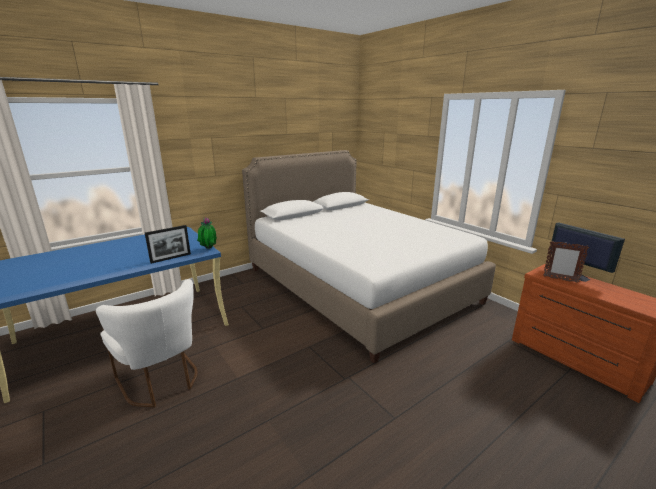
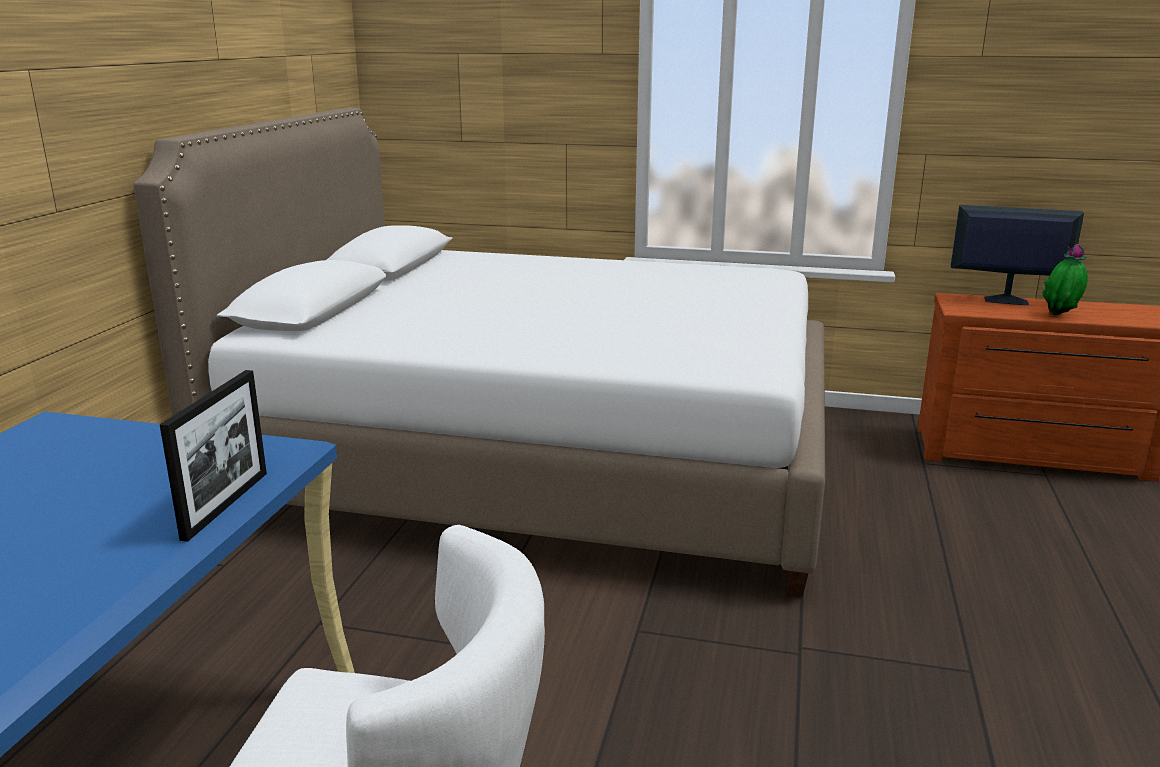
camera: 40 degrees left, 0 degrees up
(208, 249) = (294, 445): potted plant -> potted plant (1060, 315)
(560, 279) = (999, 310): picture frame -> none

